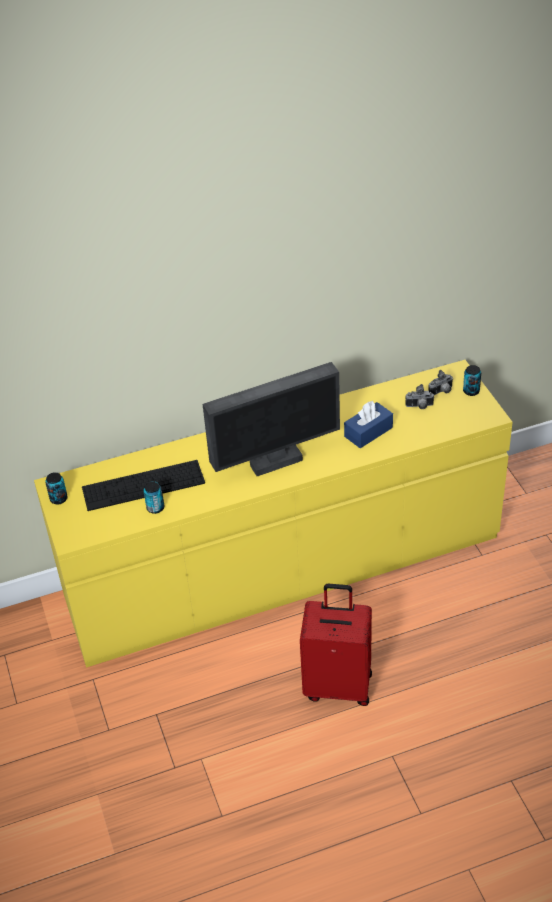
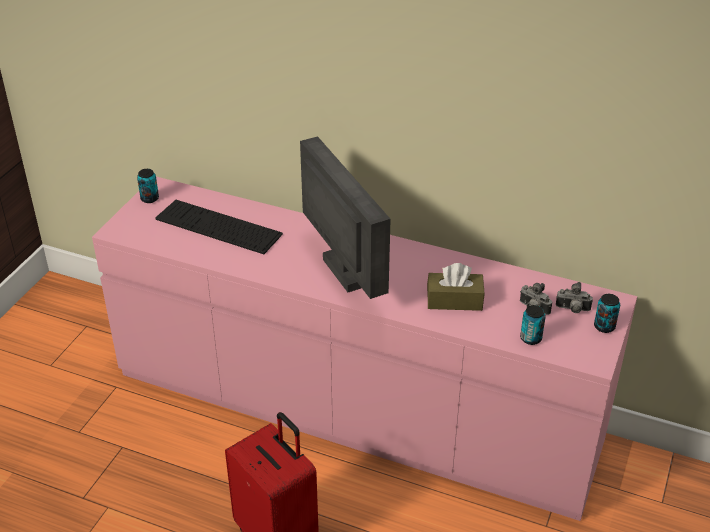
camera: 40 degrees right, 5 degrees down
(155, 508) = (203, 248): can -> can (530, 338)
(275, 462) = (341, 273): monitor -> monitor turned 135 degrees counterclockwise
(283, 567) = (355, 407): yellow dresser -> pink dresser
(368, 432) = (454, 300): blue tissue box -> brown tissue box

